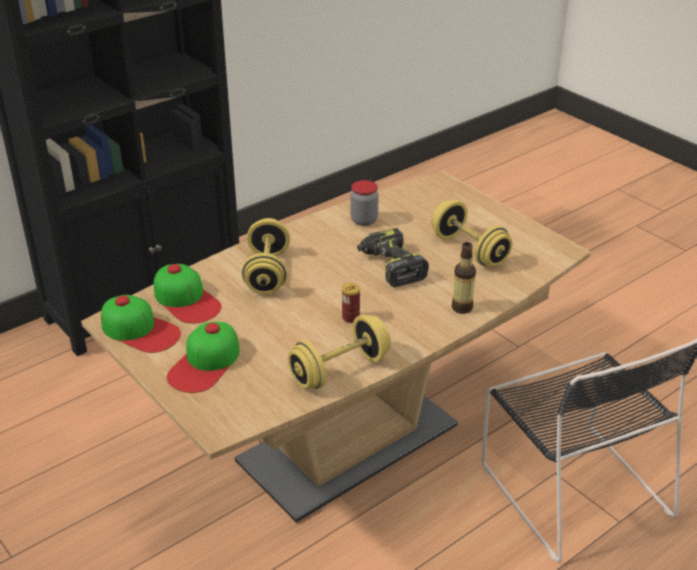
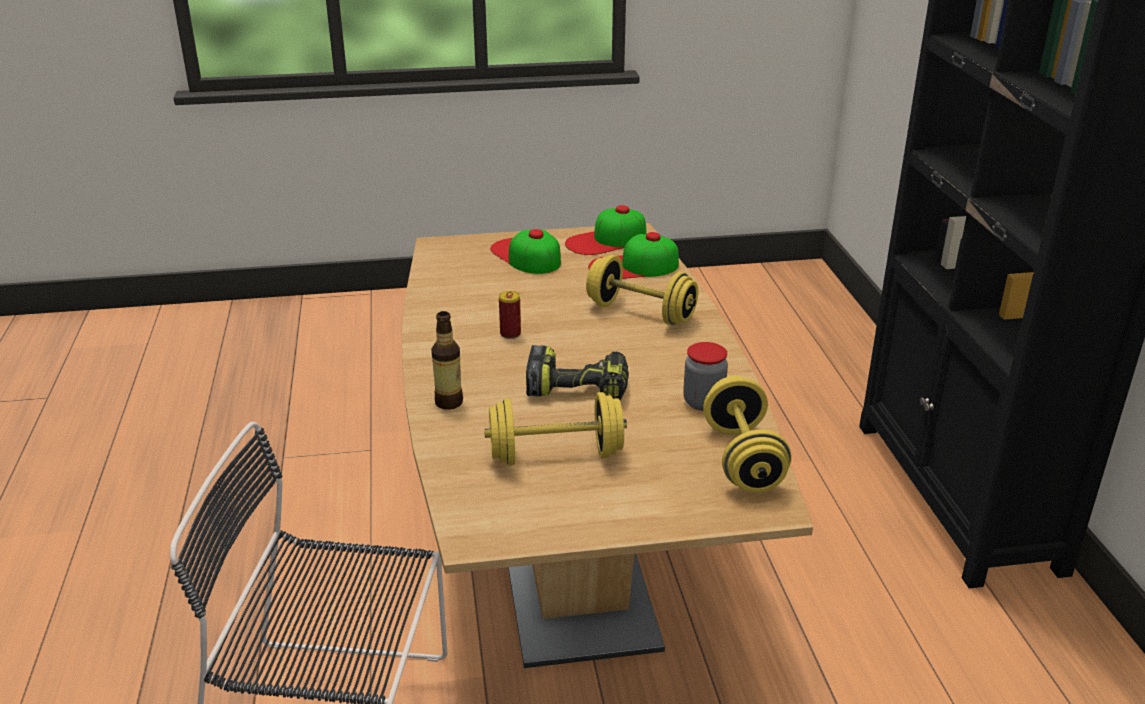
camera: 120 degrees right, 5 degrees down
(340, 370) = (440, 306): yellow dumbbell -> yellow dumbbell (743, 459)

